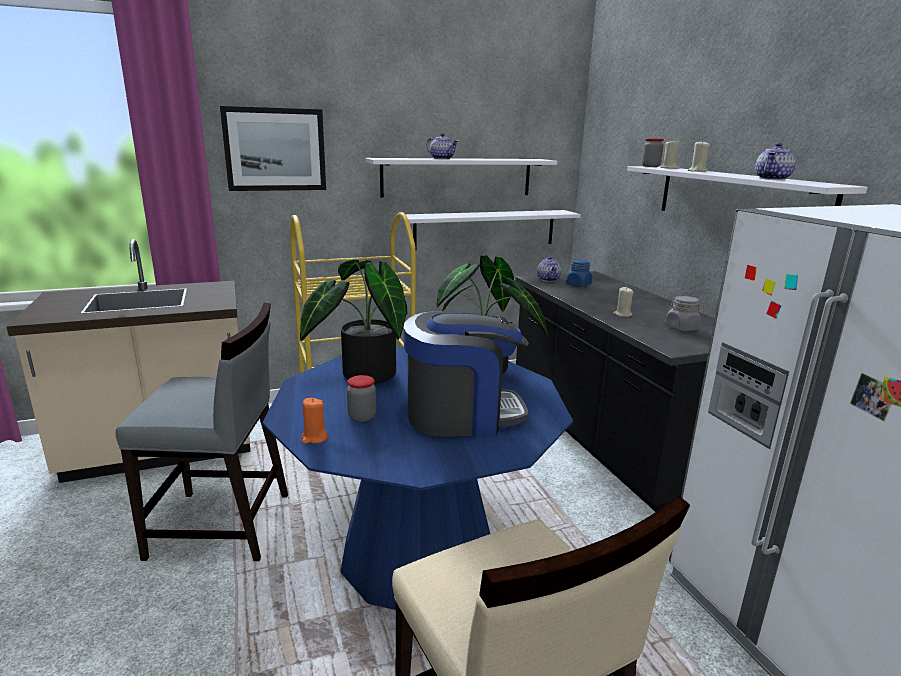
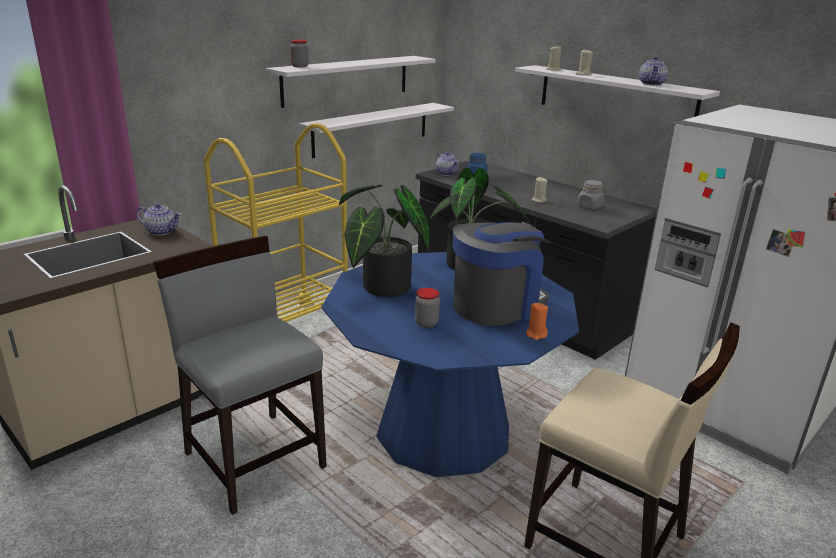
camera: 25 degrees left, 5 degrees up
(222, 526) = (255, 459): grey chair -> grey chair turned 105 degrees counterclockwise
(275, 149) = (180, 67): picture -> none
(314, 438) = (412, 347): orange candle -> orange candle (536, 334)
(442, 158) = (339, 64): teapot -> teapot (161, 231)
(650, 166) = (534, 67): jar -> jar (299, 66)

